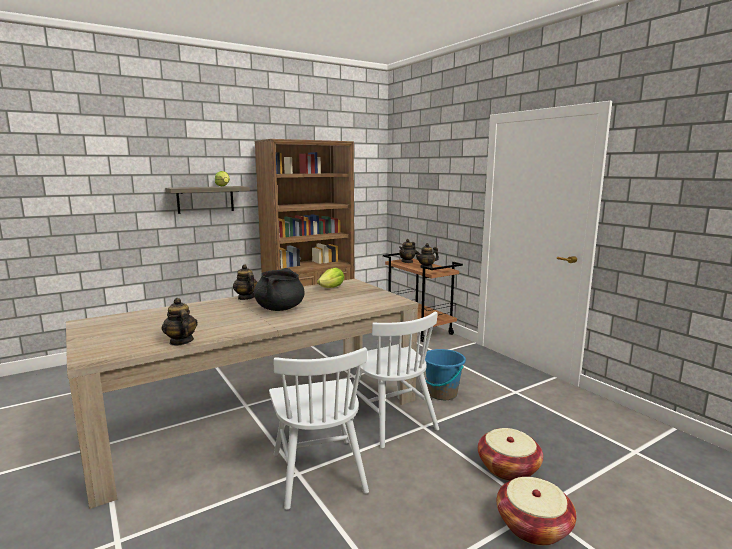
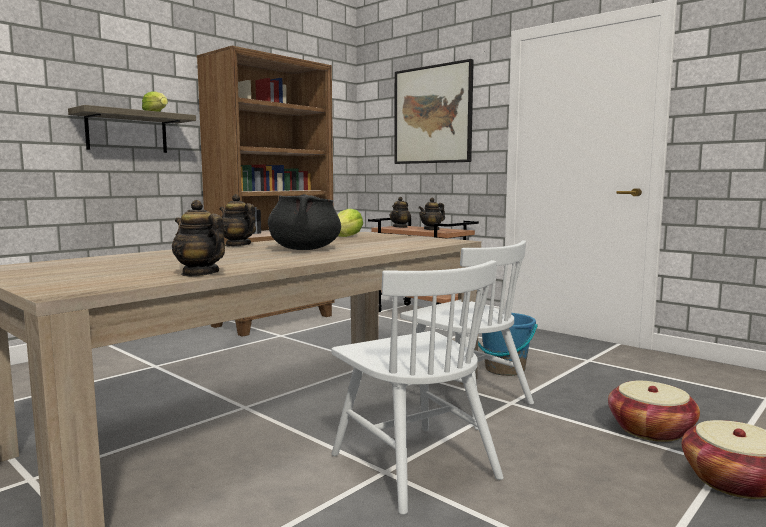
camera: 15 degrees left, 5 degrees down
(435, 175) = (432, 115): none -> picture

